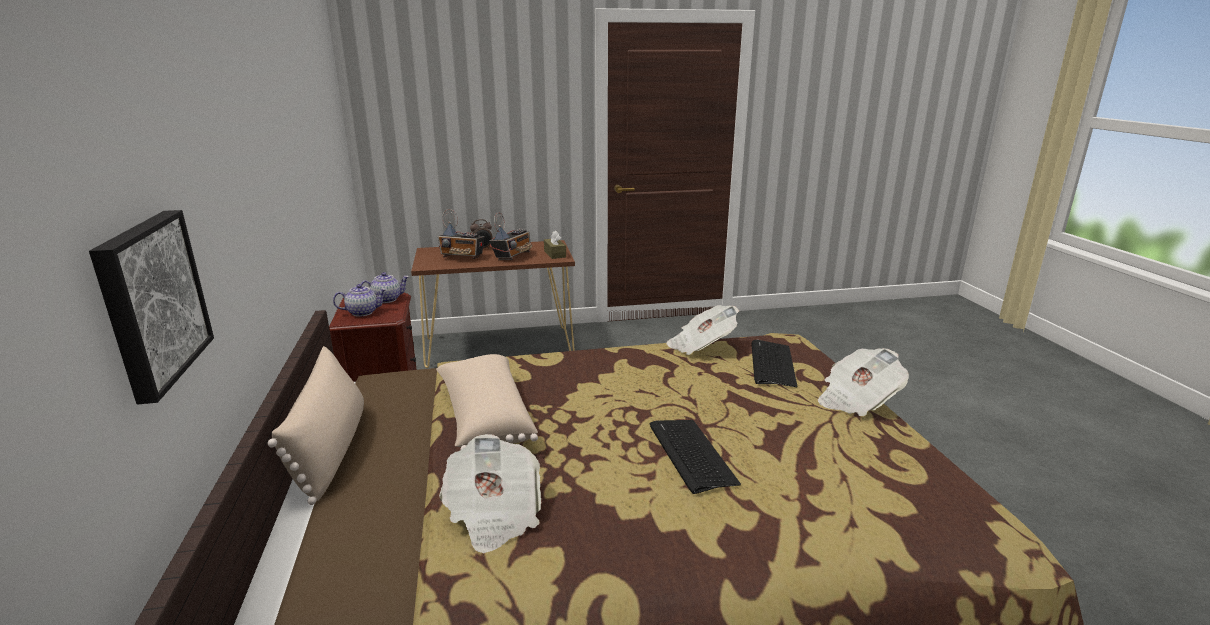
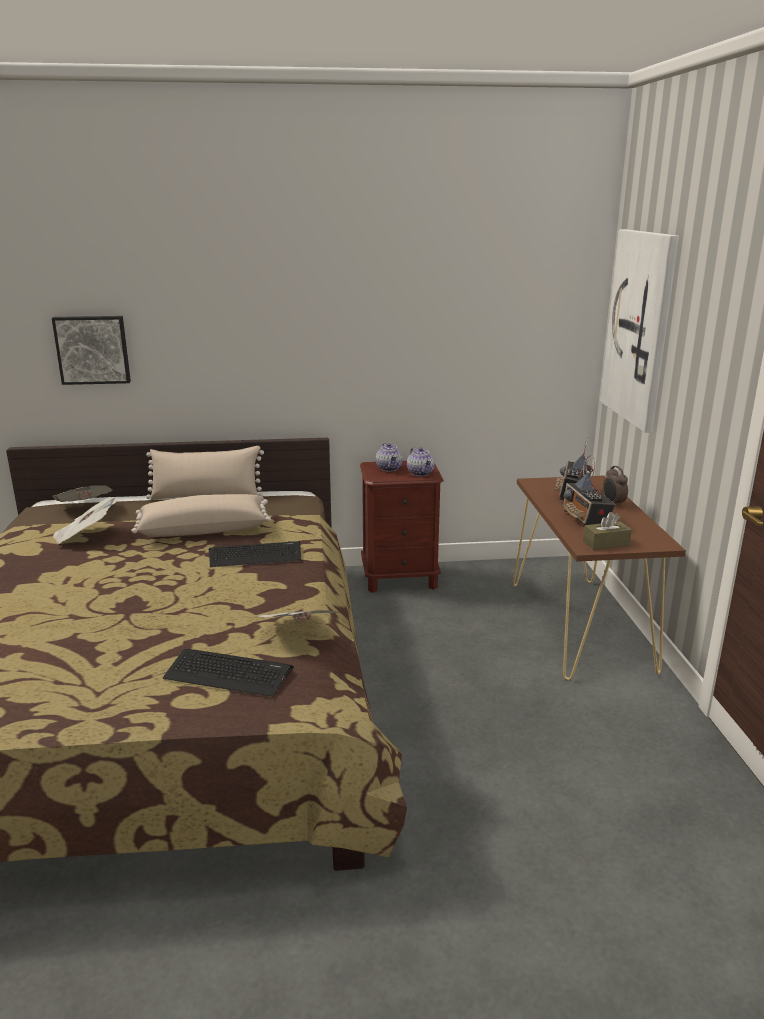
camera: 95 degrees right, 0 degrees up
(423, 117) = (640, 328): none -> picture
(512, 256) = (585, 520): radio -> radio turned 45 degrees clockwise
(691, 454) = (89, 602): keyboard -> keyboard (255, 555)
(857, 400) = (108, 716): newspaper -> newspaper (85, 509)

